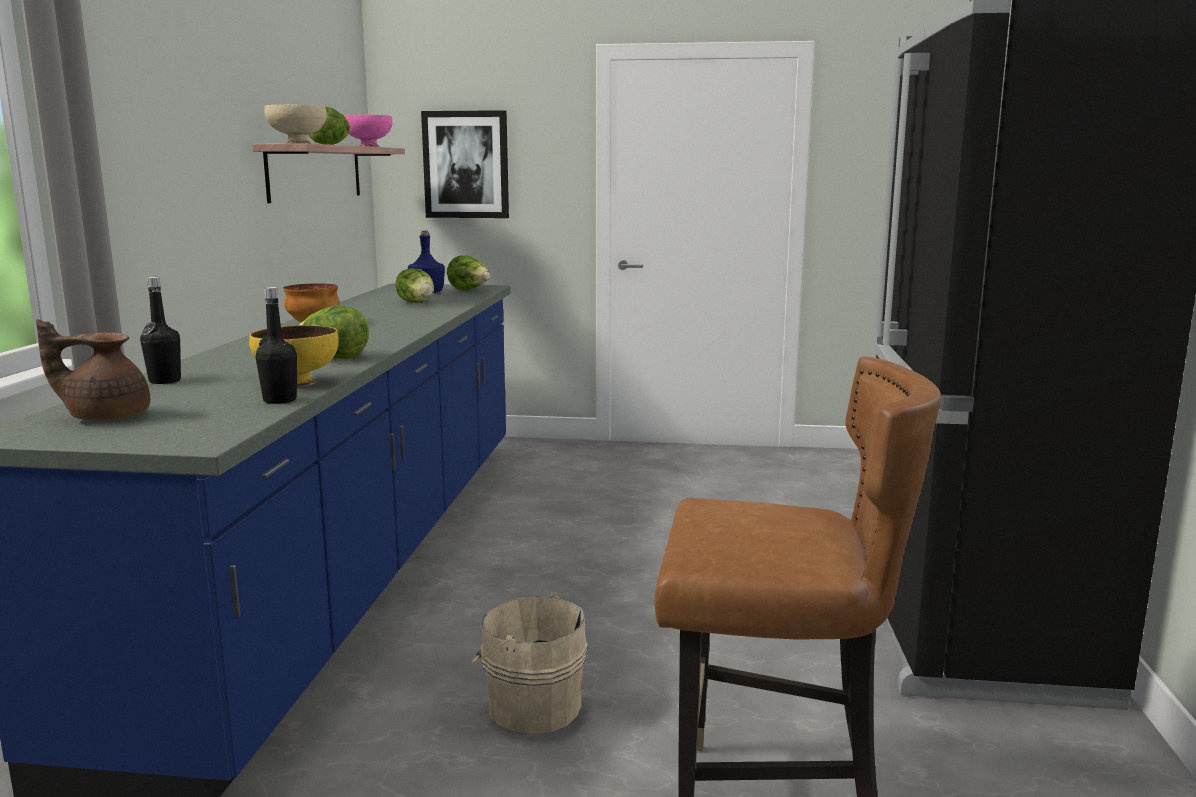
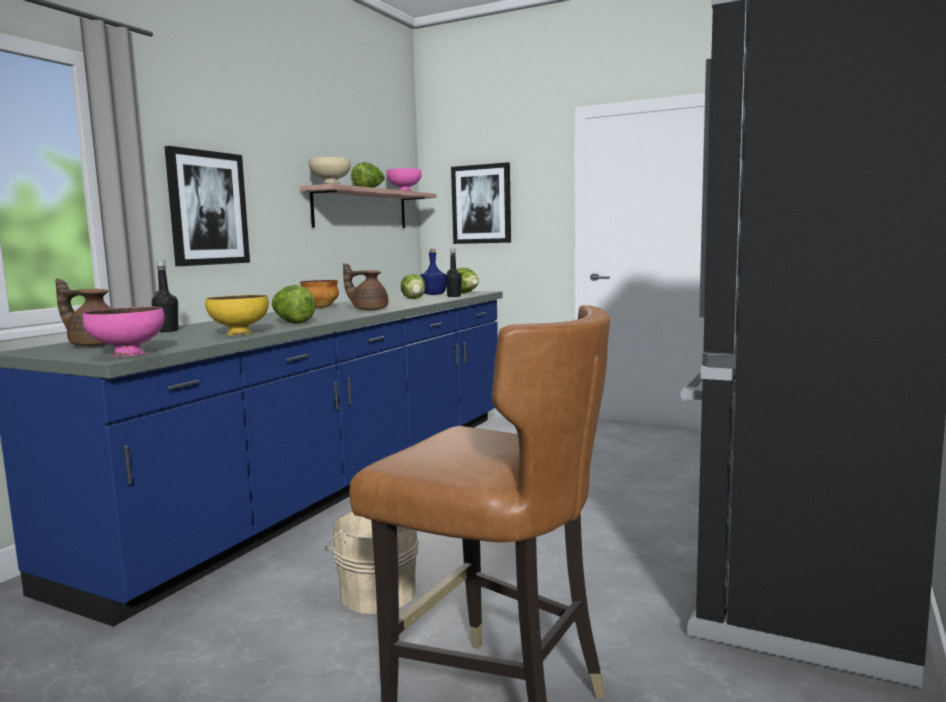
camera: 20 degrees right, 5 degrees down
(156, 185) = (207, 208): none -> picture
(210, 433) = (128, 354): none -> pink bowl
(280, 400) = (208, 341): black bottle -> black bottle (454, 296)
(394, 327) = (369, 310): none -> brown teapot

